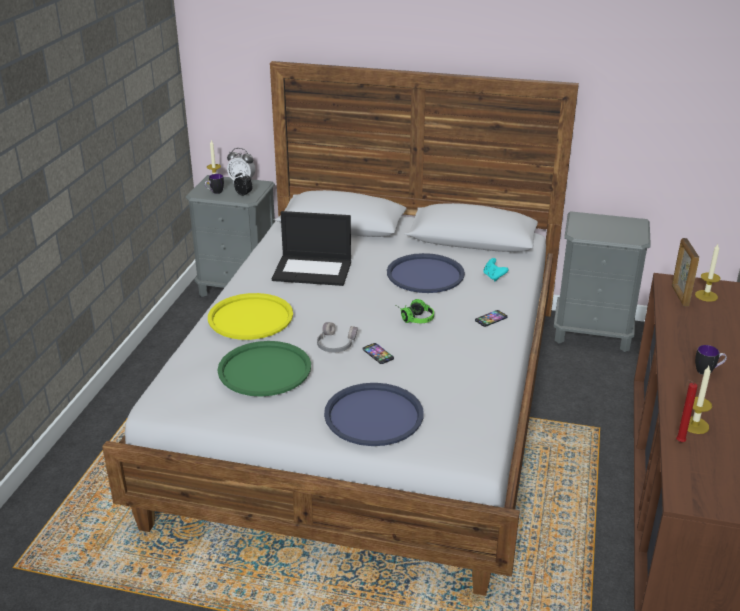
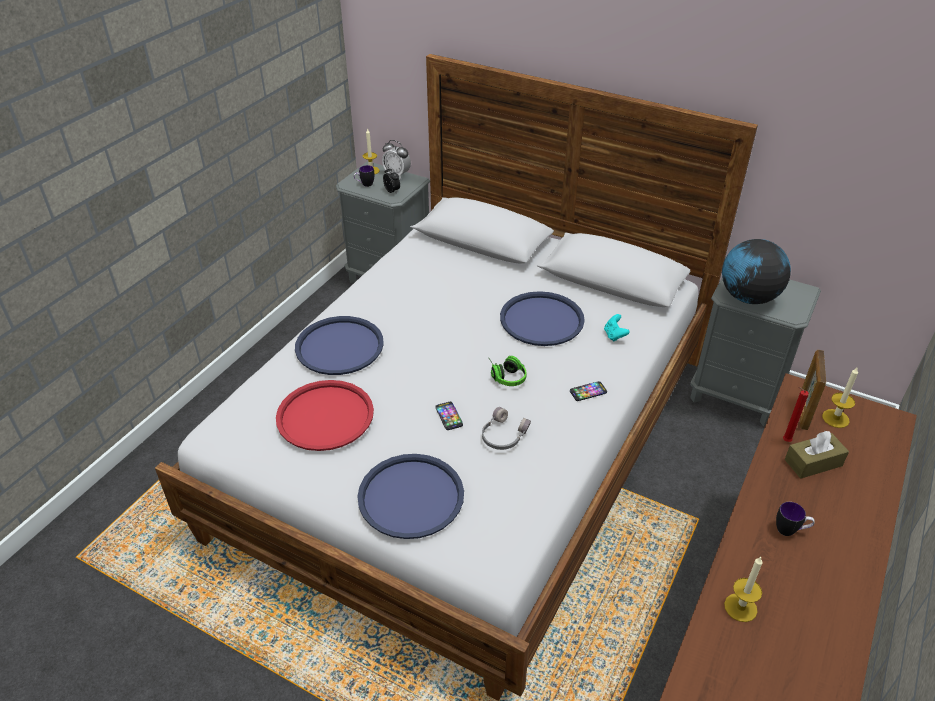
camera: 15 degrees right, 10 degrees up
(250, 317) = (339, 346): yellow tray -> blue tray
(265, 370) = (325, 416): green tray -> red tray
(313, 270) = (427, 295): laptop -> none
(335, 344) = (410, 396): grey headphones -> grey headphones (503, 435)
(595, 232) = (748, 297): none -> globe
(679, 442) = (710, 628): red candle -> red candle (785, 441)
(703, 326) = (813, 463): none -> brown tissue box

